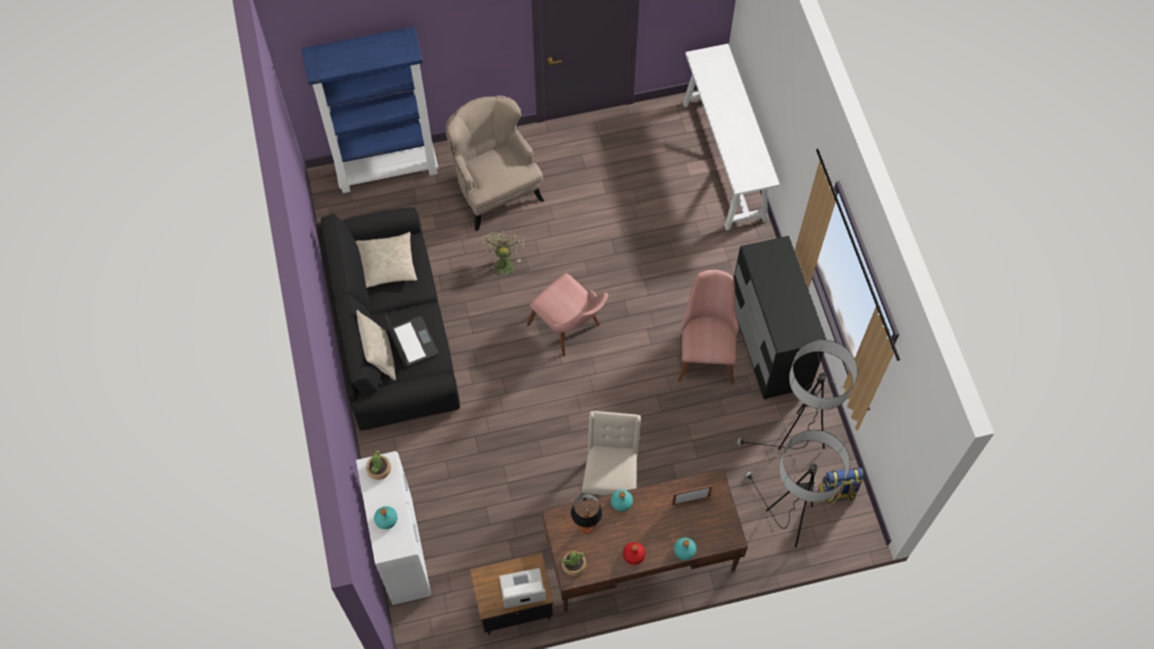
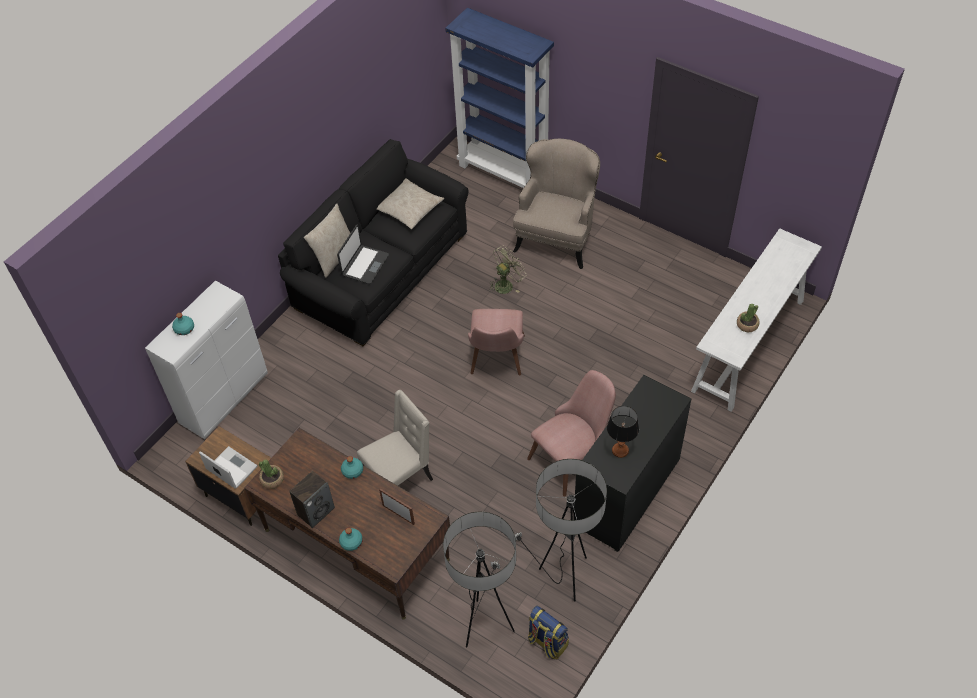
camera: 50 degrees right, 10 degrees down
(379, 469) = (219, 297): potted plant -> potted plant (747, 324)
(586, 526) = (311, 463): table lamp -> table lamp (620, 450)
(633, 555) = (316, 511): red bottle -> speaker

